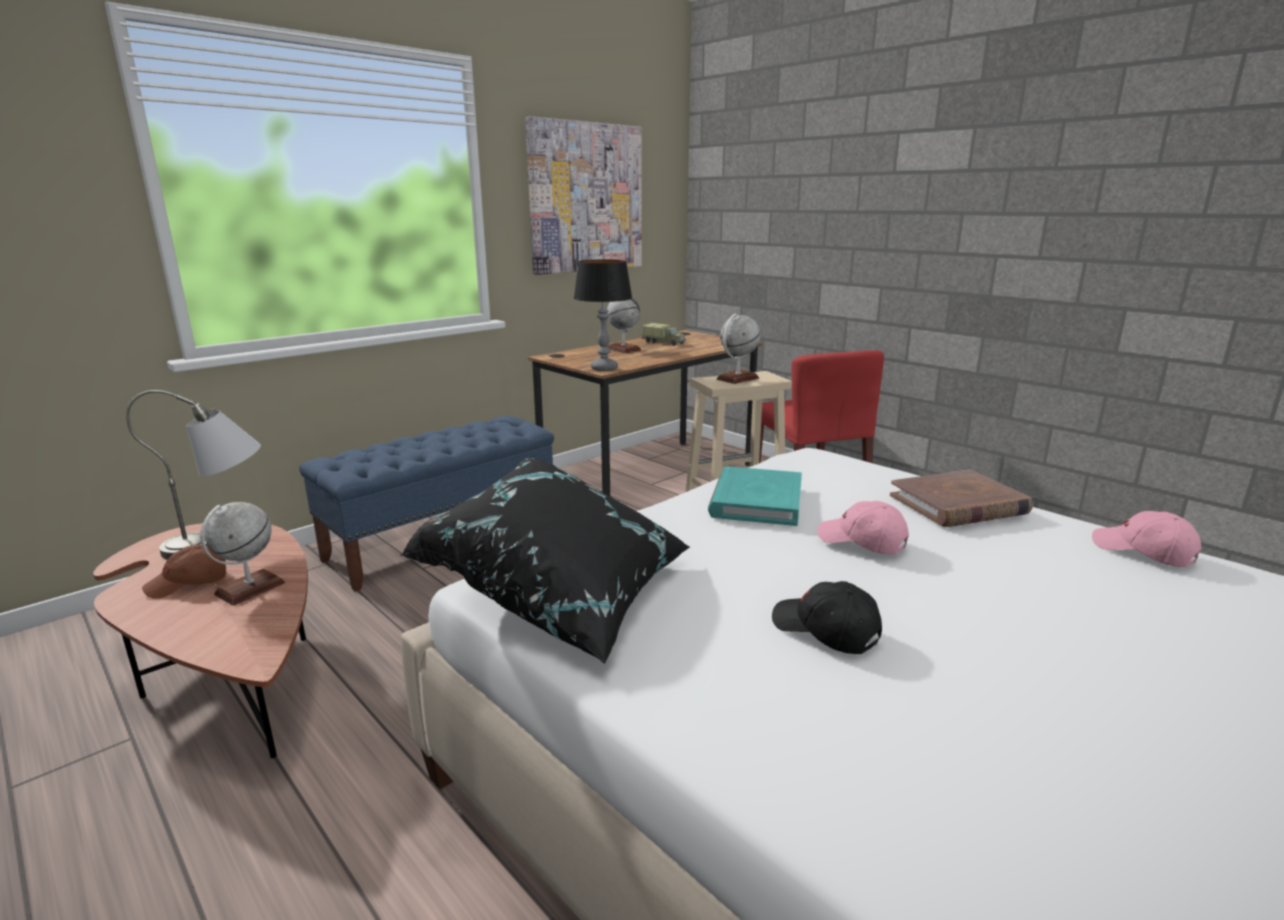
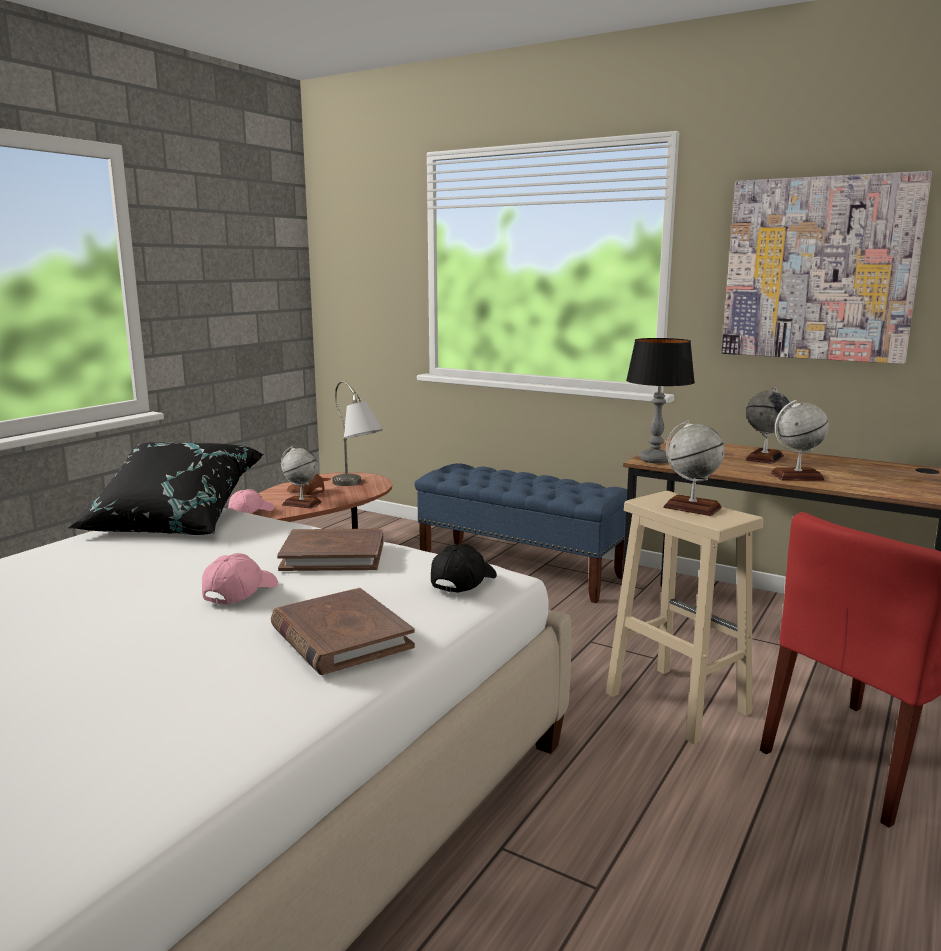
camera: 75 degrees right, 5 degrees down
(664, 343) = (838, 468): toy truck -> none
(679, 351) = (797, 476): none -> globe
(756, 501) = (333, 555): turquoise book -> brown book
(824, 631) = (98, 584): black cap -> black cap (463, 581)
(1142, 552) = (215, 740): pink cap -> pink cap (251, 511)

